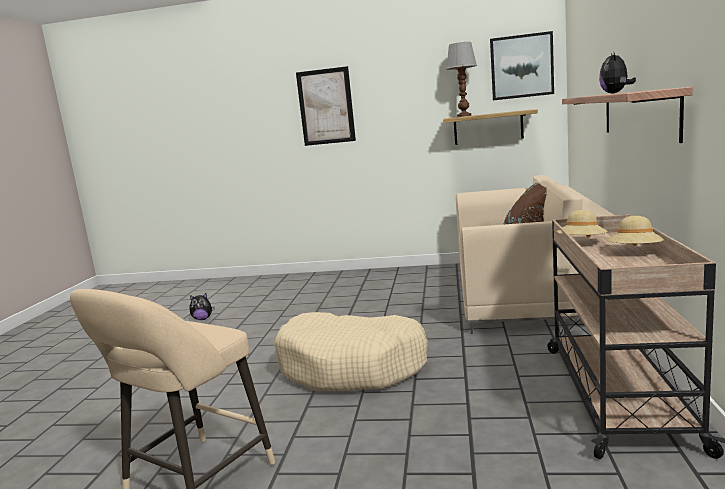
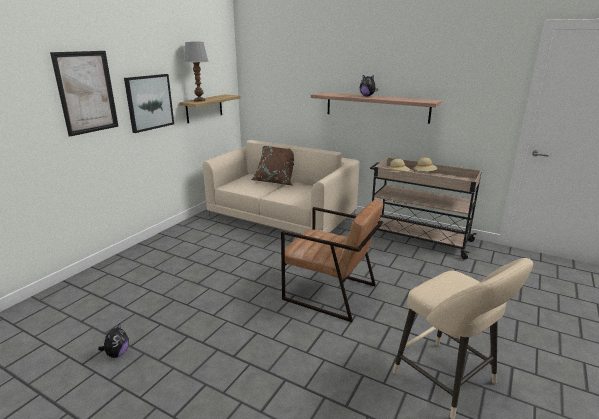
camera: 70 degrees left, 10 degrees up
(353, 367) = (330, 292): beige dog bed -> brown armchair
(521, 66) = (218, 63): picture -> picture (149, 102)

